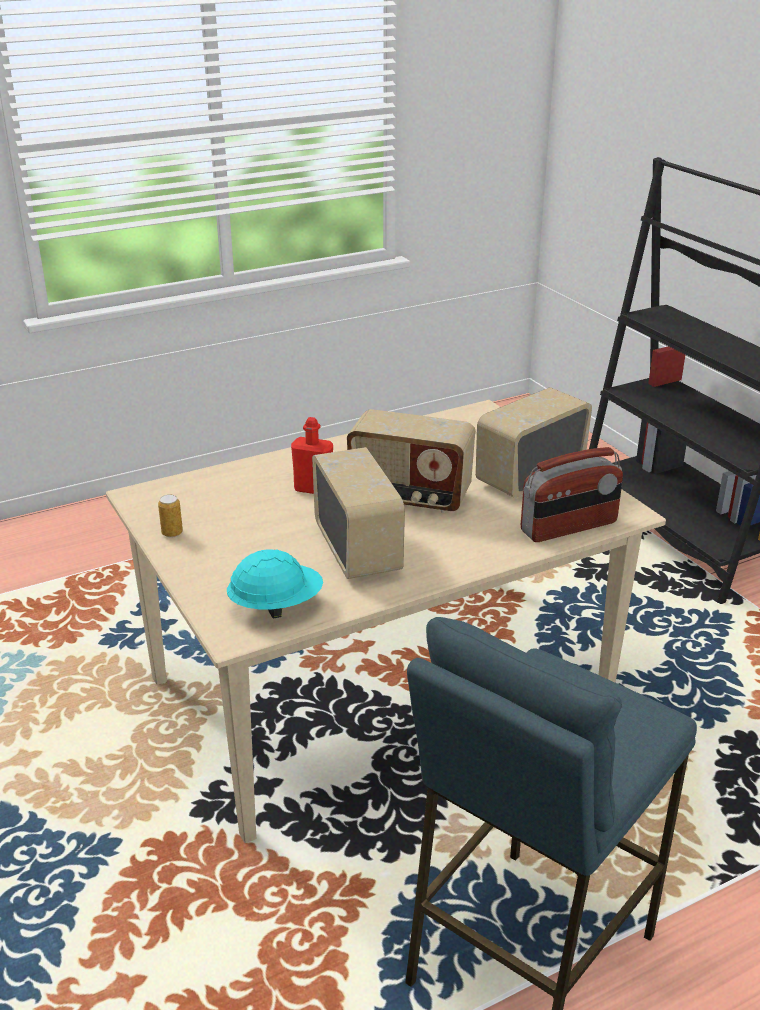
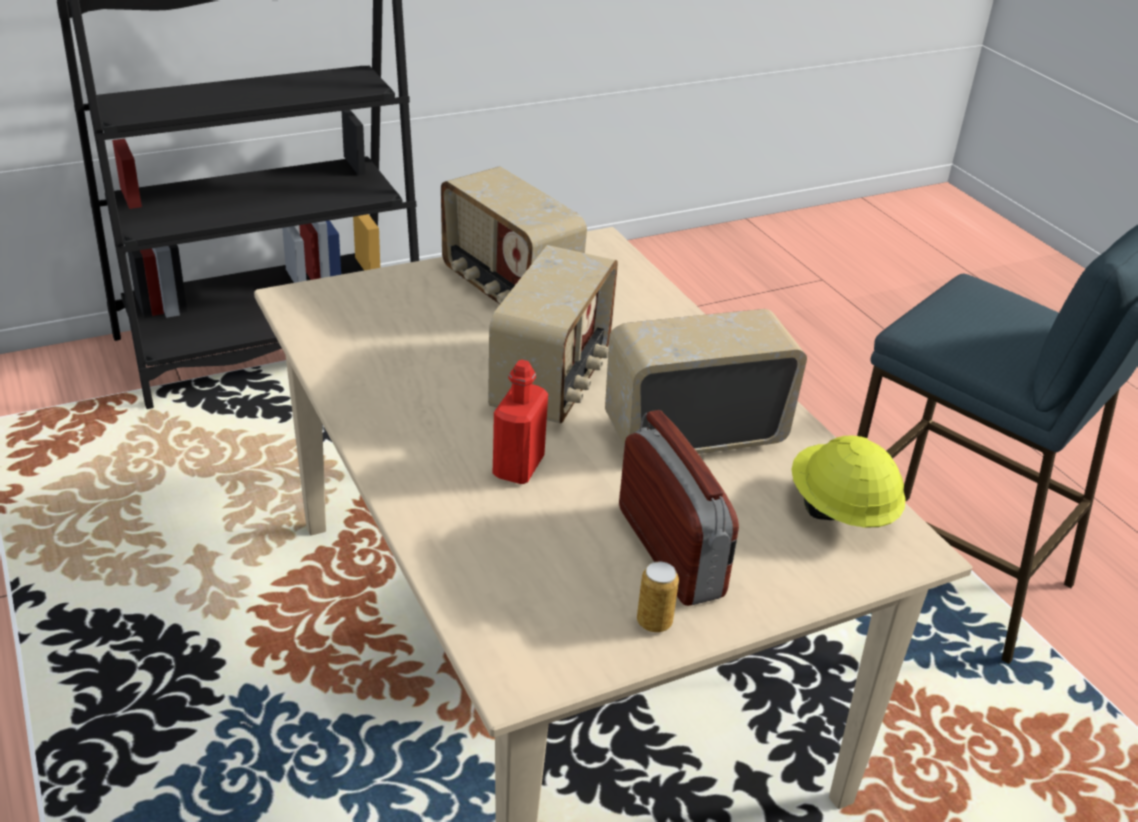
camera: 90 degrees left, 5 degrees up
(276, 606) = (840, 511): turquoise hard hat -> yellow hard hat
(569, 527) = (634, 282): radio -> radio (671, 551)

